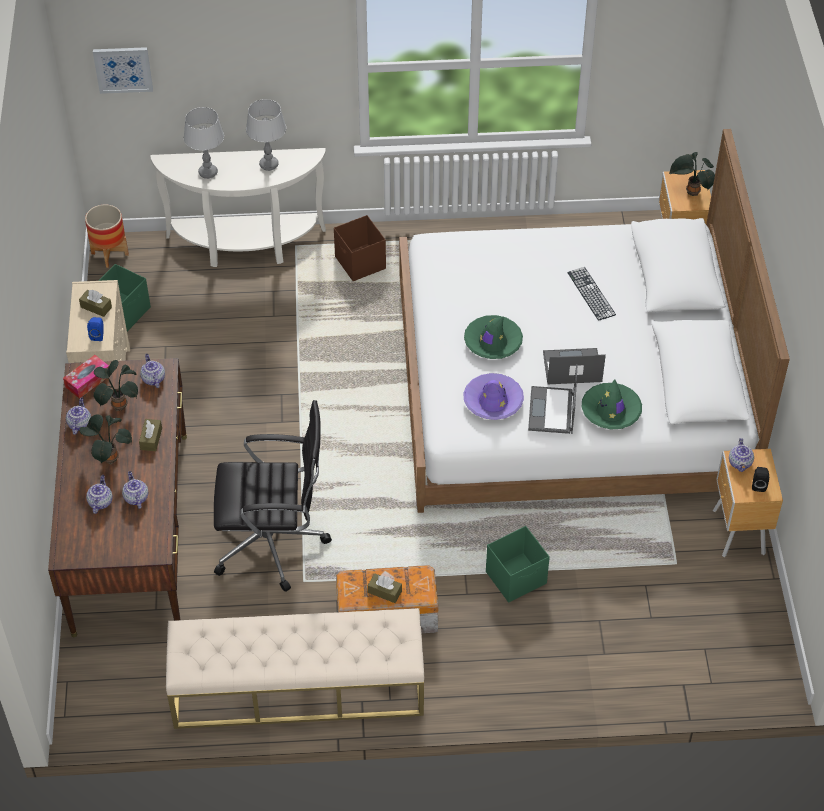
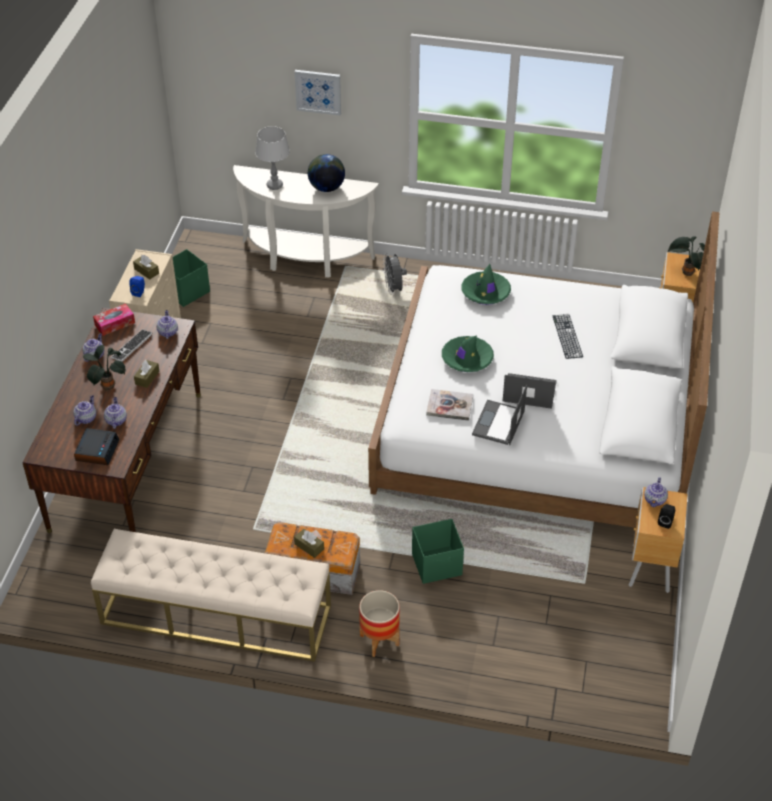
camera: 15 degrees right, 5 degrees down
(110, 254) = (193, 246): planter -> planter (379, 640)
(118, 404) = (132, 346): potted plant -> keyboard
(123, 69) = (216, 84): picture -> picture (318, 91)
(128, 537) = (97, 450): none -> alarm clock
(268, 164) = (326, 188): grey table lamp -> globe
(273, 543) = (239, 493): black office chair -> none
(360, 263) = (394, 289): brown storage box -> grey fan
(493, 401) = (449, 406): purple hat -> book
(611, 411) = (551, 433): green hat -> green hat (485, 293)

